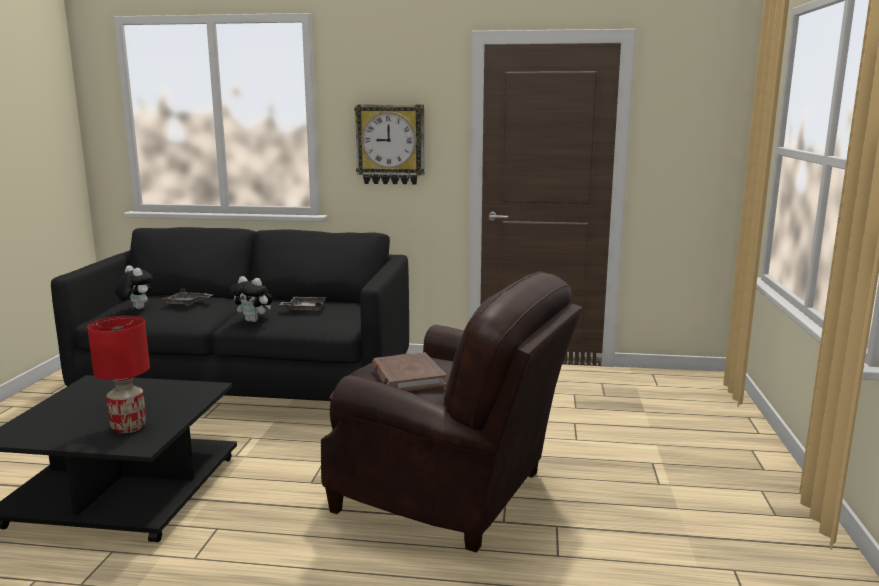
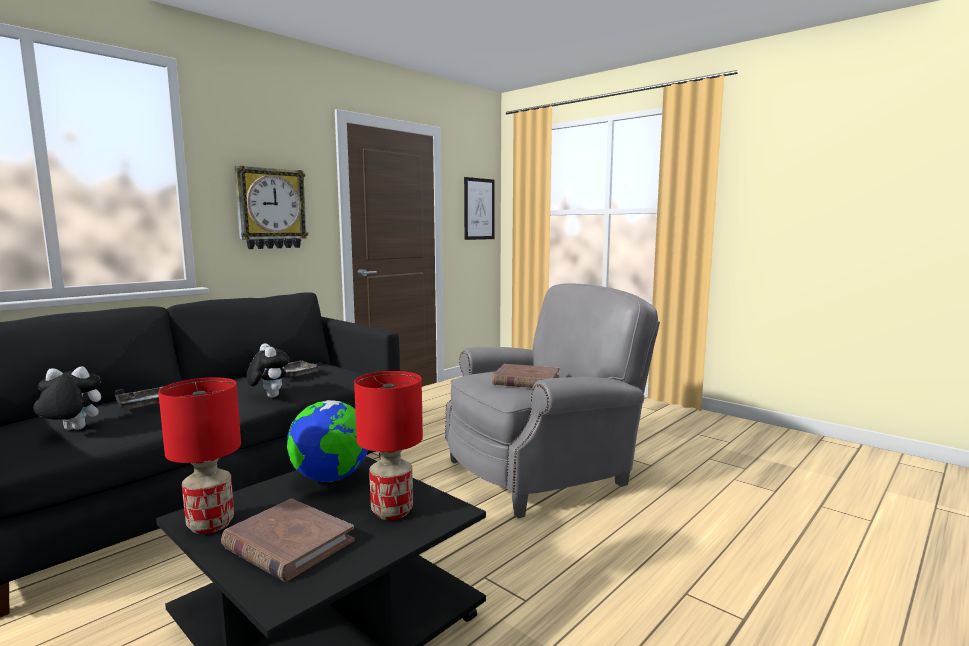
camera: 55 degrees left, 5 degrees down
(66, 415) = (288, 544): none -> brown book
(82, 389) = (211, 525): none -> red table lamp
(171, 393) = (331, 478): none -> globe
(254, 320) = (269, 396): plush toy -> plush toy turned 90 degrees counterclockwise
(449, 493) = (543, 471): brown armchair -> grey armchair
(705, 139) = (479, 209): none -> picture

